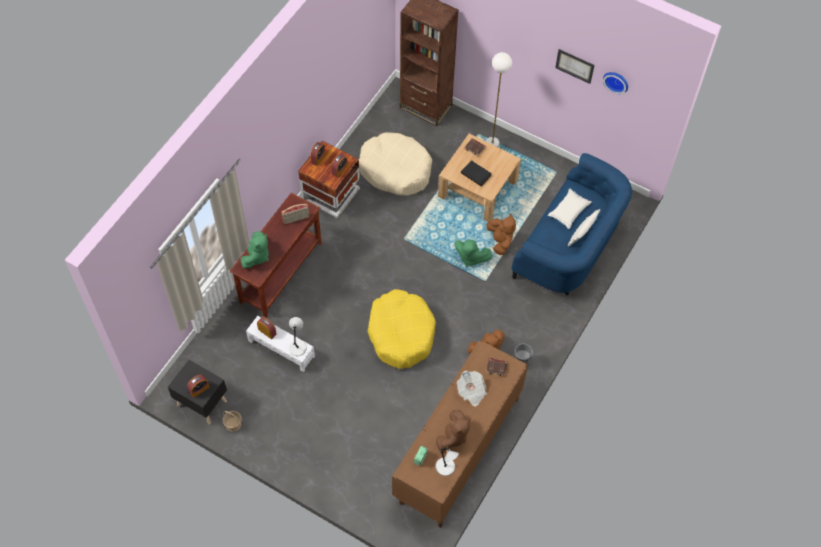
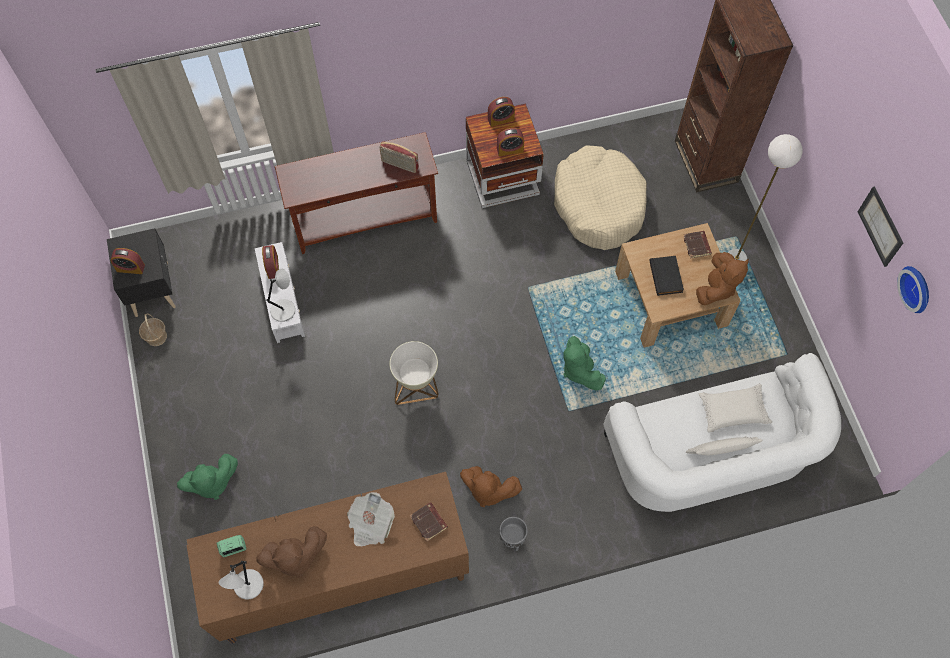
camera: 45 degrees right, 5 degrees up
(257, 256) = (317, 173): green plush toy -> green plush toy (211, 483)
(401, 333) = (416, 389): yellow dog bed -> planter
(500, 241) = (633, 379): brown plush toy -> brown plush toy (716, 288)
(569, 248) = (707, 456): blue sofa -> white sofa

